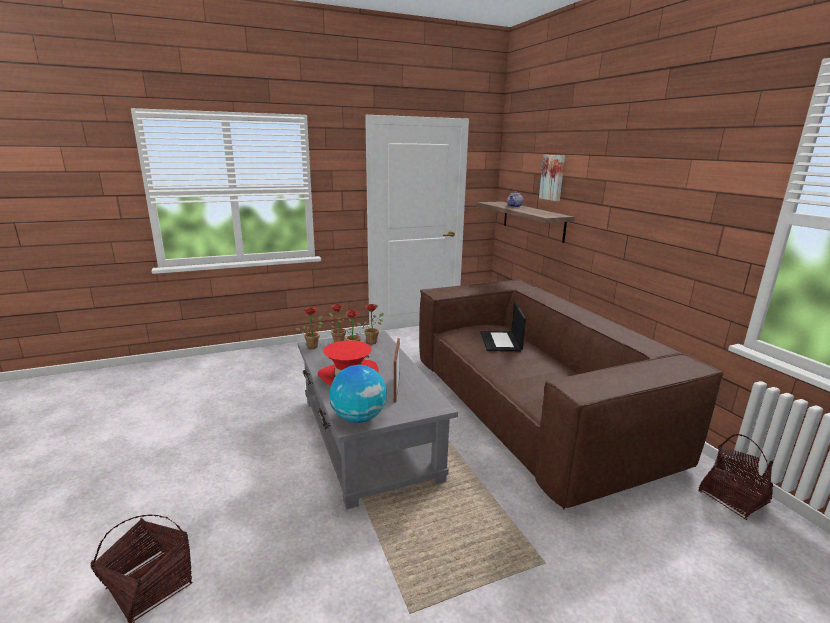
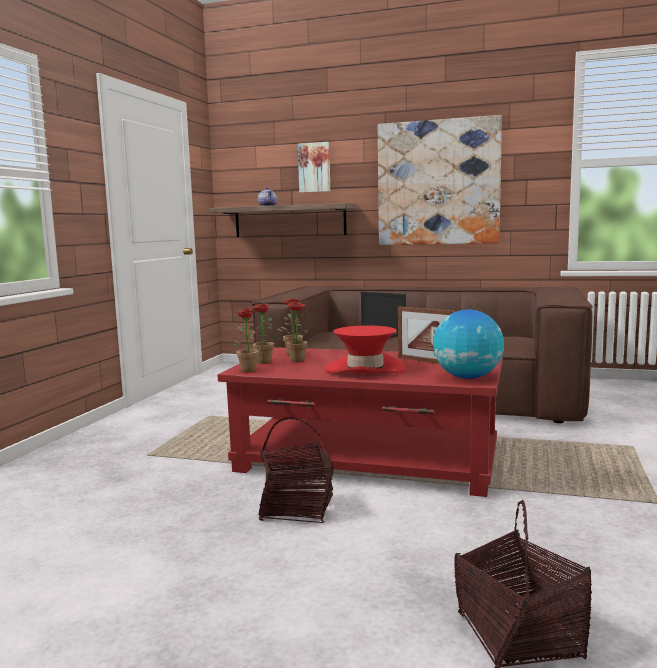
camera: 50 degrees left, 10 degrees down
(367, 437) = (368, 460): grey coffee table -> red coffee table
(637, 210) = (438, 183): none -> picture
(733, 497) = (608, 385): basket -> basket (297, 508)

